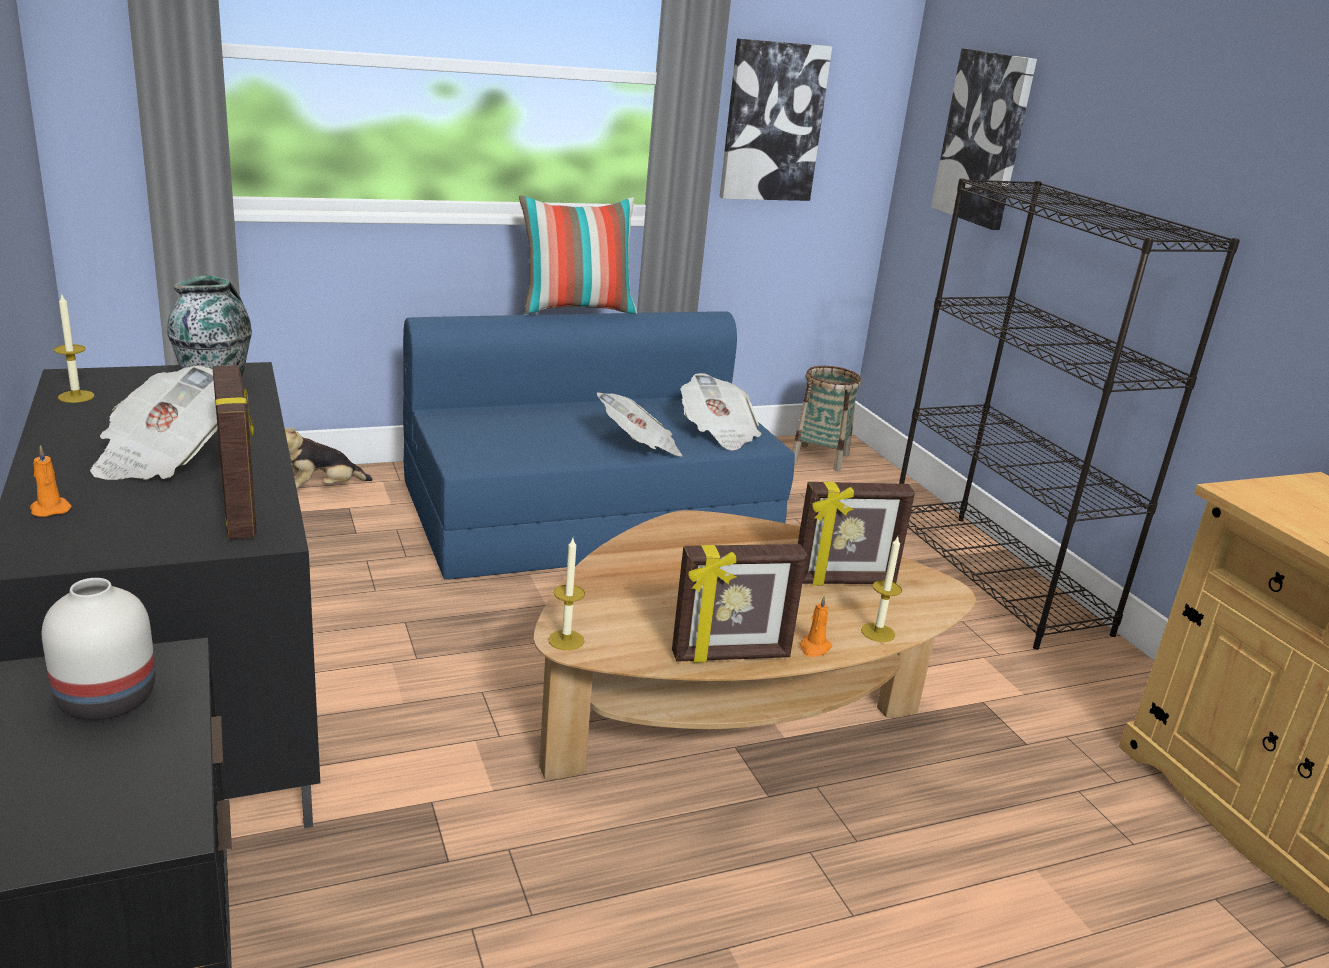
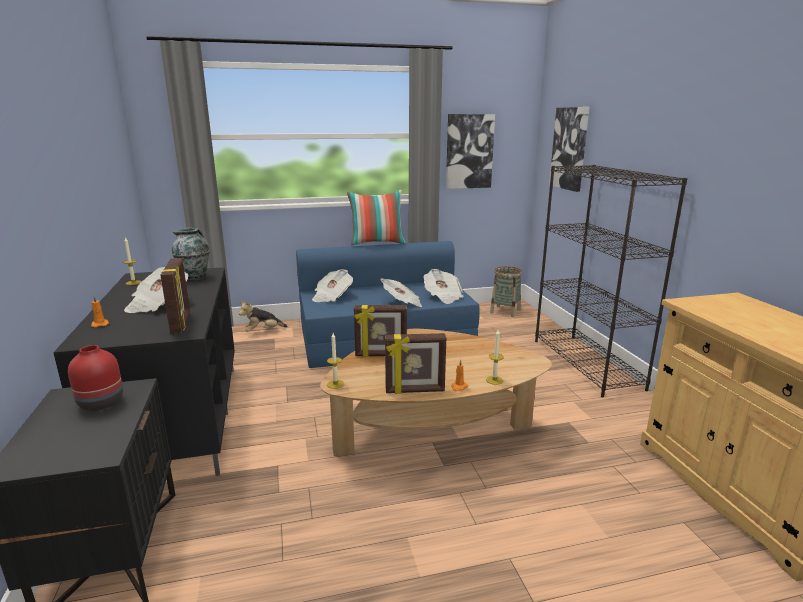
camera: 10 degrees right, 5 degrees down
(104, 700) = (99, 403): white vase -> red vase
(485, 425) = (331, 297): none -> newspaper
(844, 582) = (484, 358): picture frame -> picture frame (381, 355)

